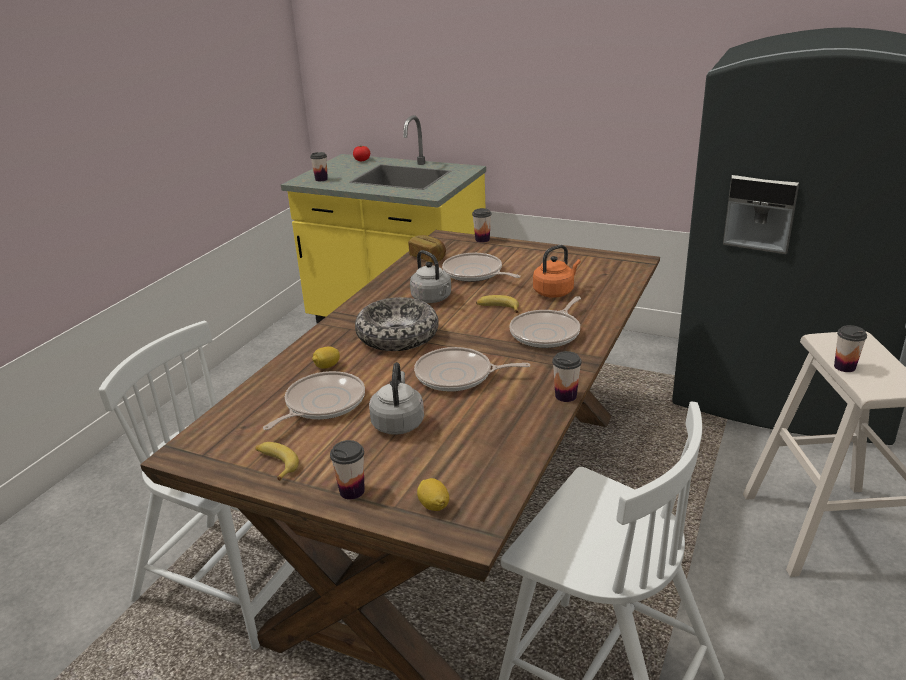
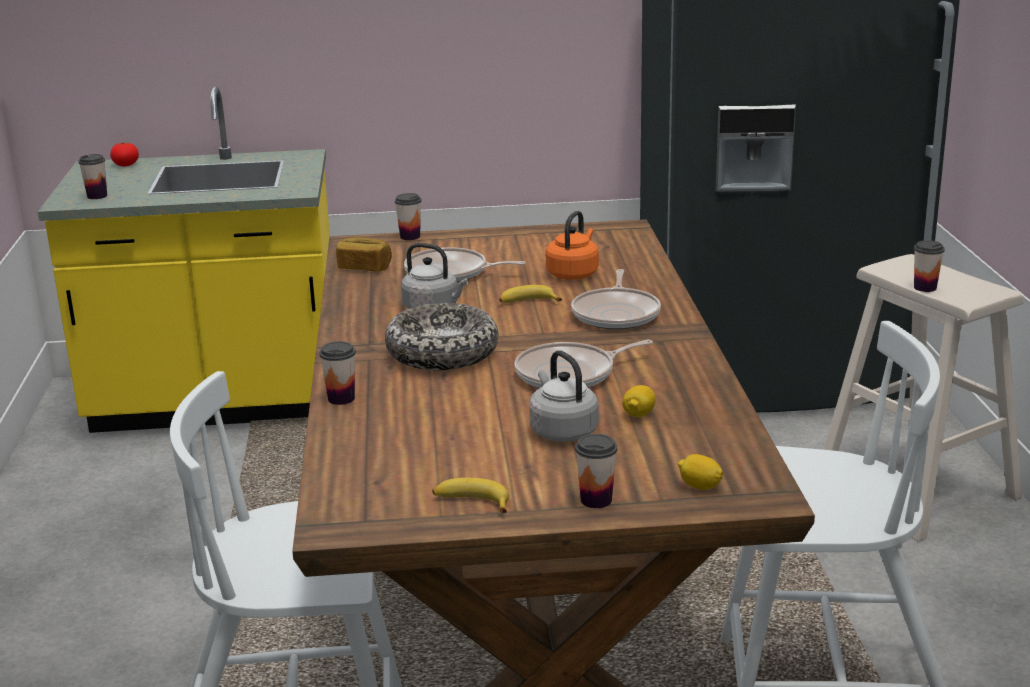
camera: 30 degrees left, 5 degrees down
(322, 404) = (444, 437): frying pan -> none
(327, 366) = (396, 402): lemon -> lemon (638, 414)
(565, 396) = (710, 364): cup -> cup (341, 398)

